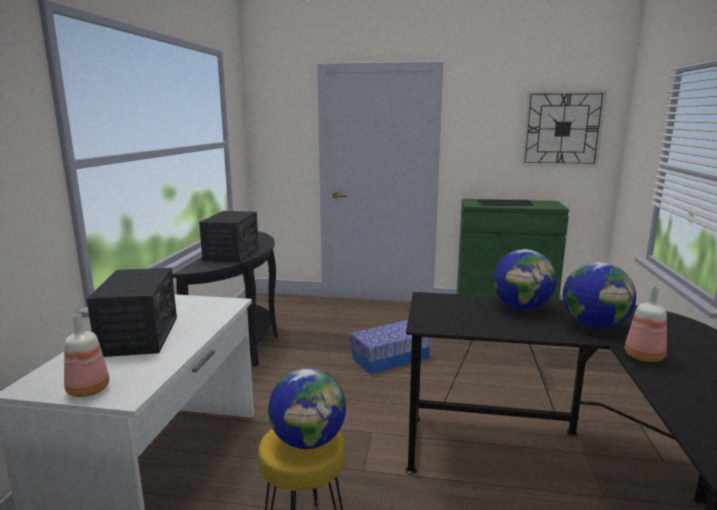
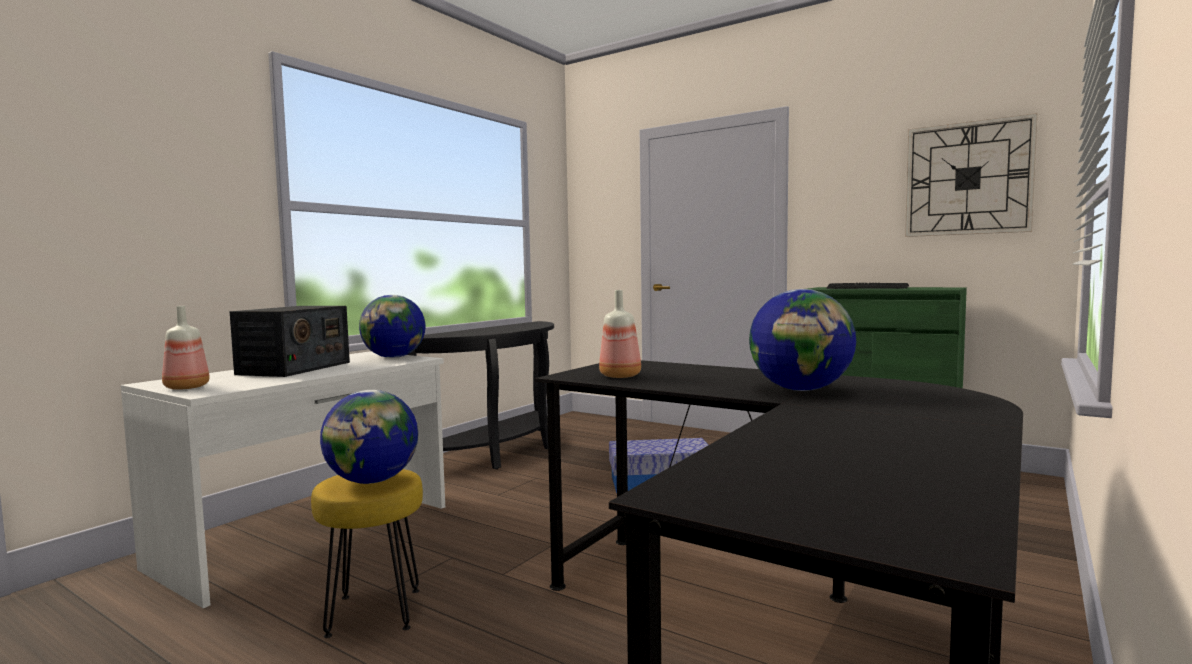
camera: 25 degrees right, 10 degrees down
(231, 253) = (483, 330): radio -> none
(522, 307) = (730, 373): globe -> globe (394, 357)
(643, 356) = (810, 413): bottle -> bottle (621, 376)

